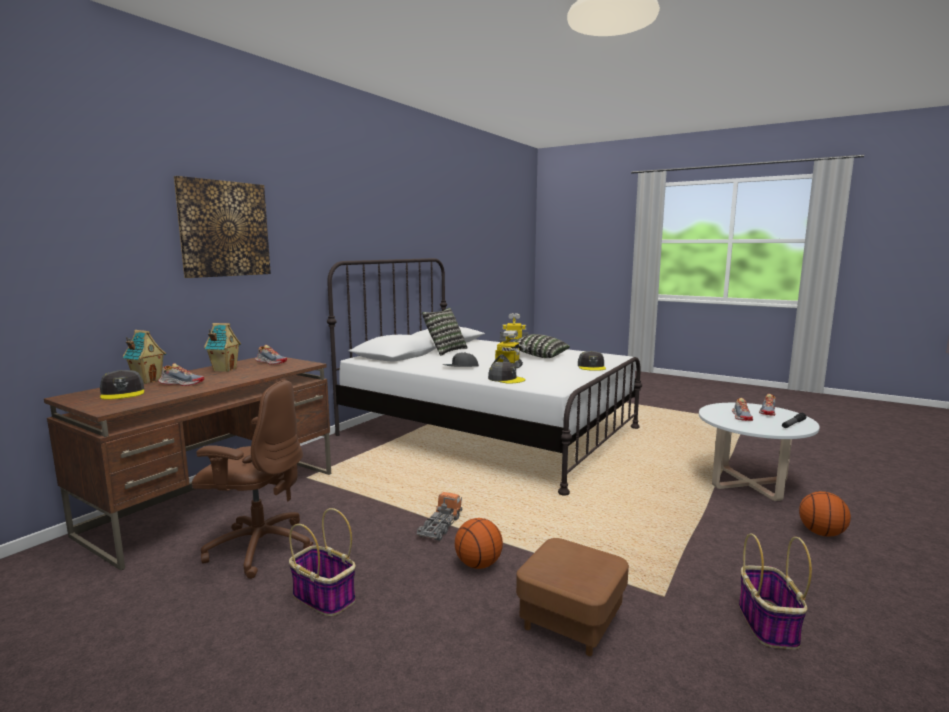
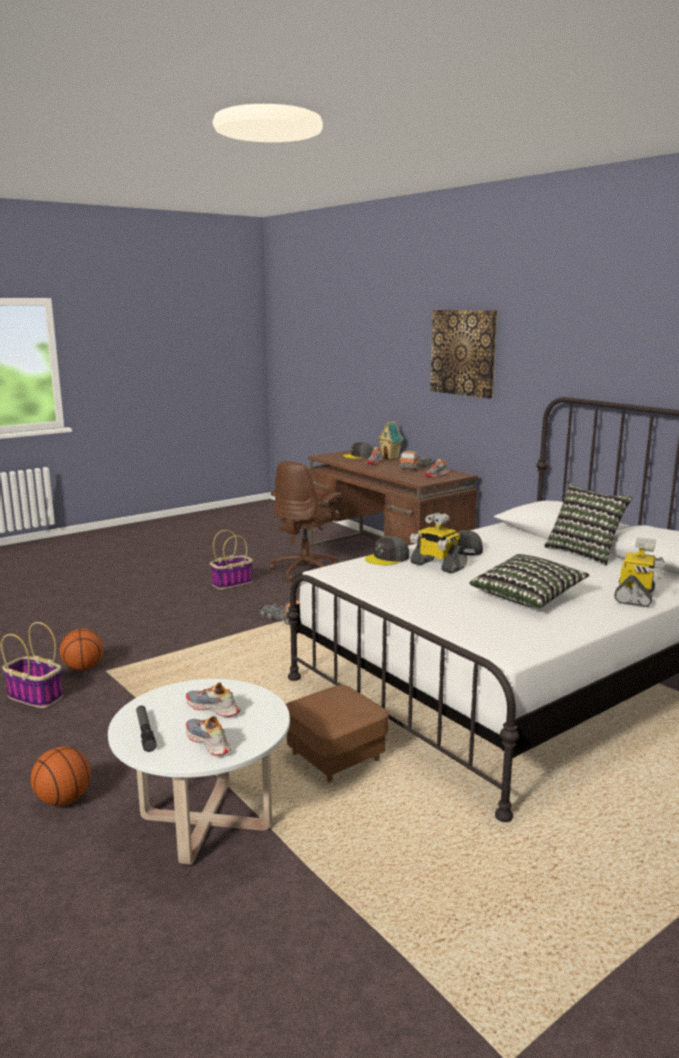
camera: 110 degrees right, 5 degrees up
(224, 369) = (415, 467): toy house -> toy truck
(478, 564) = (217, 623): basketball -> basketball (83, 668)
(571, 621) = (128, 637): brown ottoman -> brown ottoman (335, 758)
(591, 367) = (426, 611): grey cap -> none

